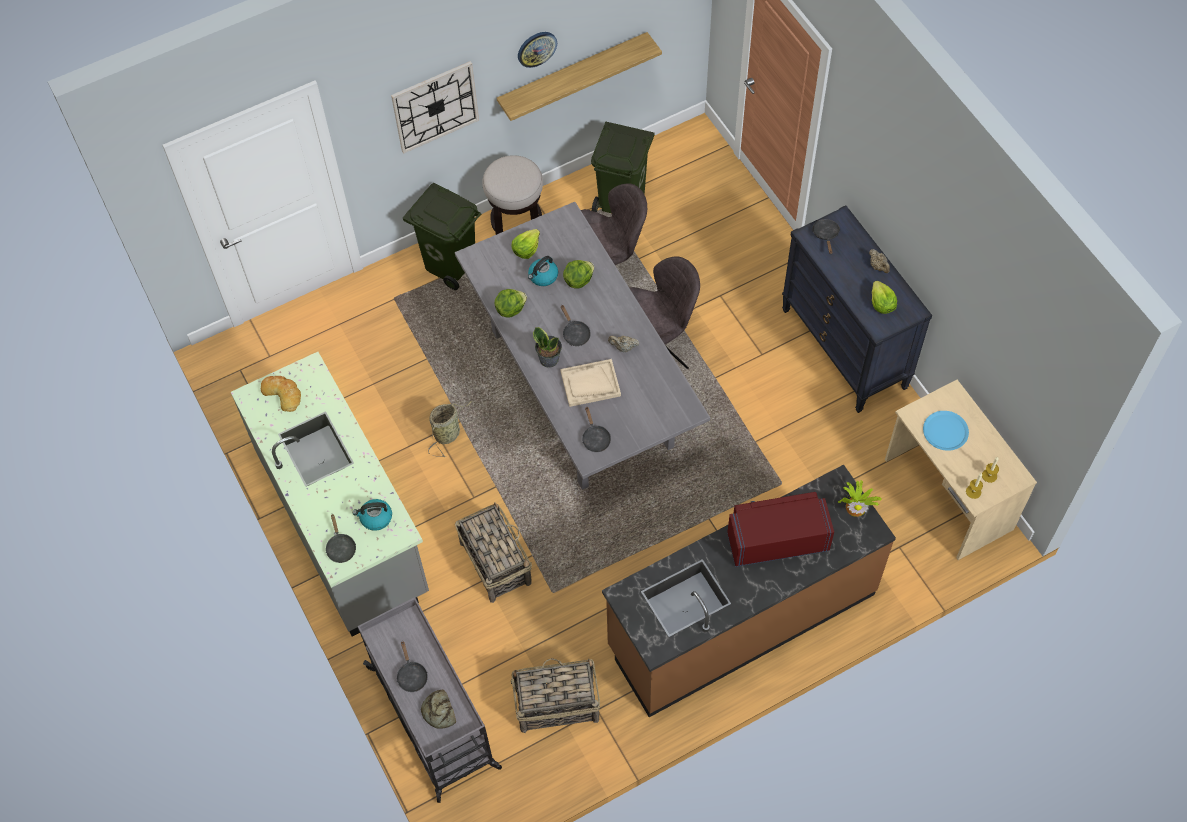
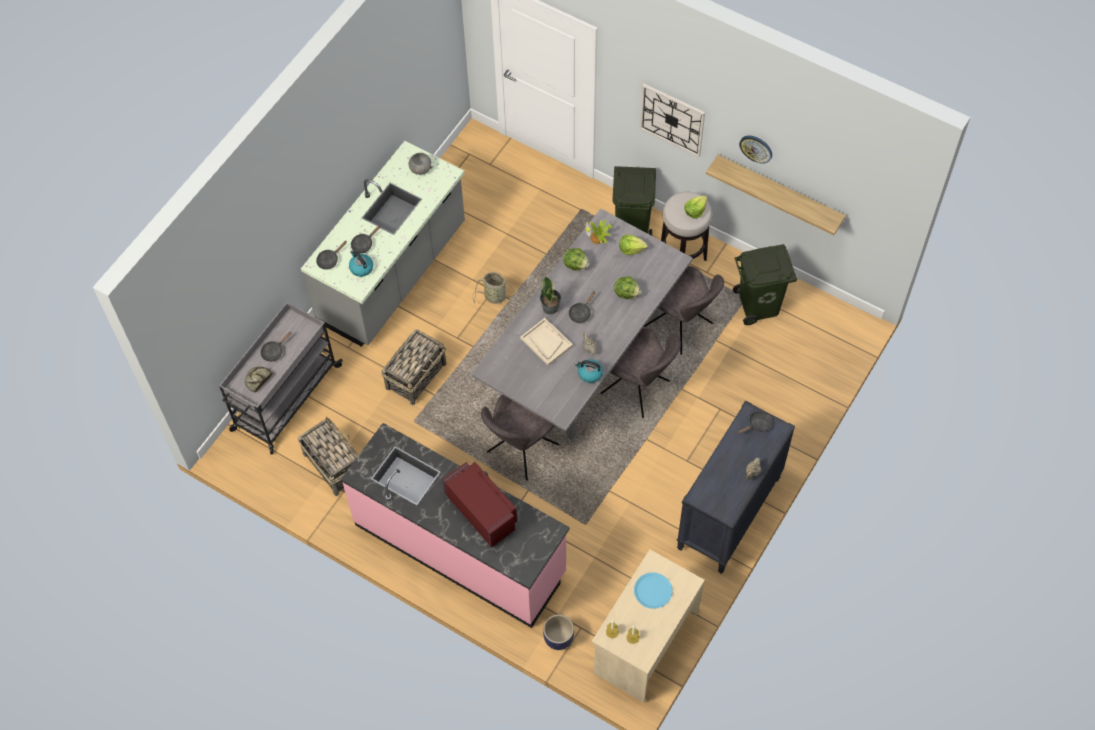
camera: 60 degrees right, 0 degrees up
(283, 393) = (420, 169): bread -> grey bowl
(543, 276) = (615, 270): kettle -> kettle (589, 373)
(595, 438) = (505, 366): black frying pan -> black frying pan (364, 244)
(655, 502) = (520, 450): none -> grey chair
(741, 619) = (460, 548): brown counter -> pink counter
(857, 506) = (540, 550): potted plant -> potted plant (598, 238)
(881, 304) = (720, 489): lettuce -> lettuce (695, 210)
(900, 574) = (558, 638): none -> planter

